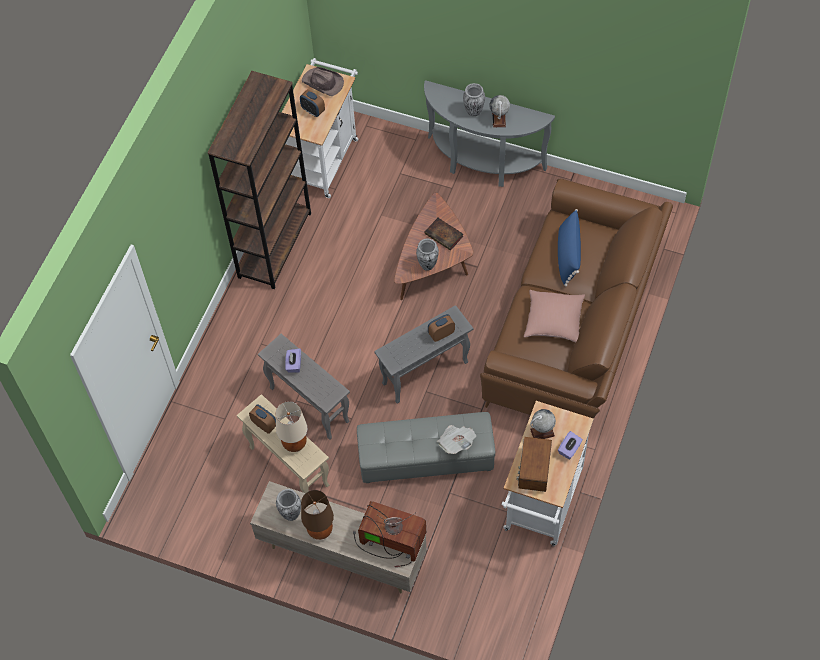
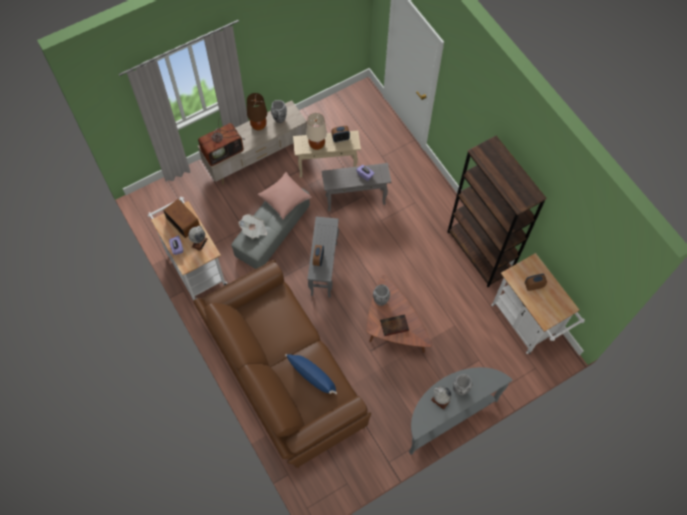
camera: 125 degrees right, 5 degrees up
(323, 83) = (554, 308): brown hat -> none
(553, 321) = (275, 330): pink pillow -> pink pillow (285, 199)

